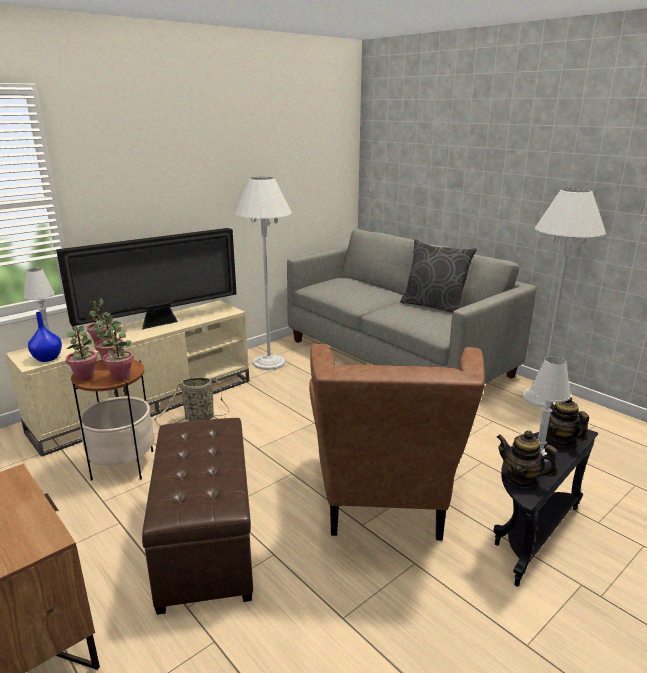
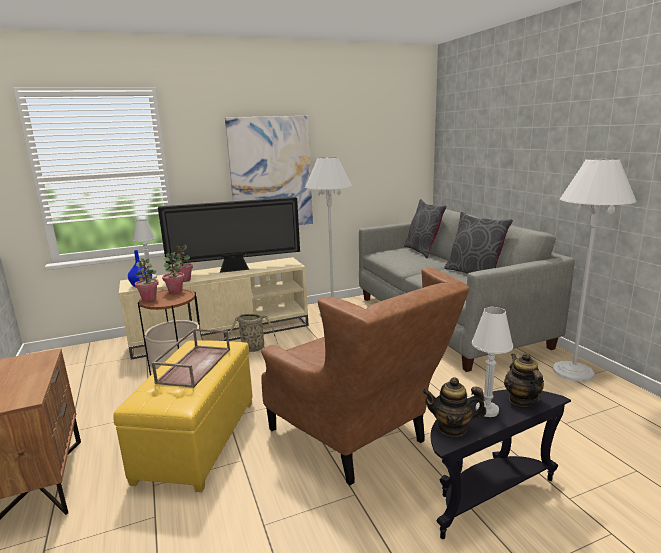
camera: 20 degrees right, 5 degrees down
(121, 377) = (172, 301): potted plant -> none
(186, 197) = (271, 173): none -> picture
(201, 455) = (194, 365): none -> brown tray
(207, 541) = (199, 439): brown ottoman -> yellow ottoman
(361, 282) = (423, 251): none -> grey pillow
(384, 504) = (358, 439): brown armchair -> brown armchair turned 60 degrees counterclockwise
(521, 479) = (452, 428): teapot -> teapot turned 45 degrees counterclockwise

